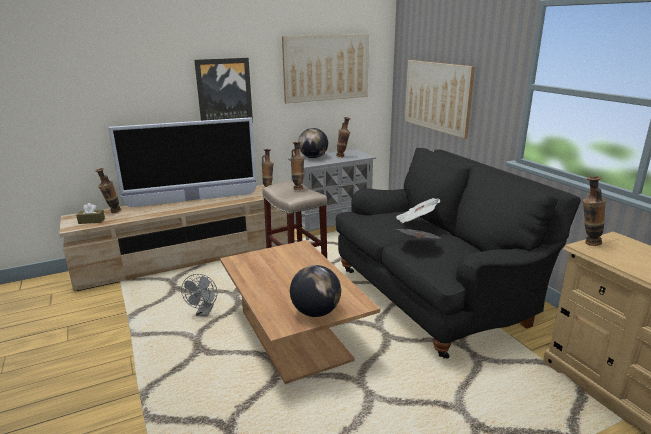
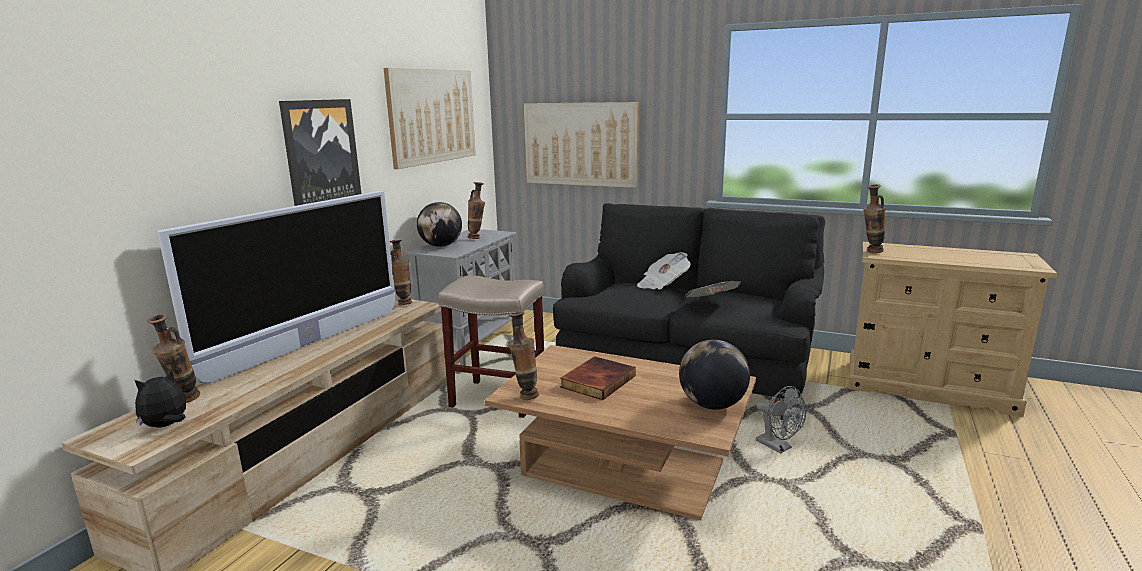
camera: 40 degrees left, 5 degrees down
(91, 221) = (166, 426): brown tissue box -> plush toy
(204, 313) = (468, 502): grey fan -> grey fan (778, 447)
(286, 270) = (597, 381): none -> book
(298, 188) = (494, 281): vase -> vase (525, 395)

